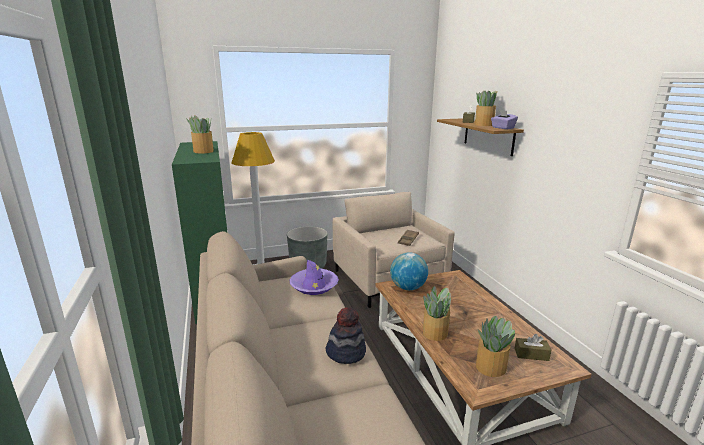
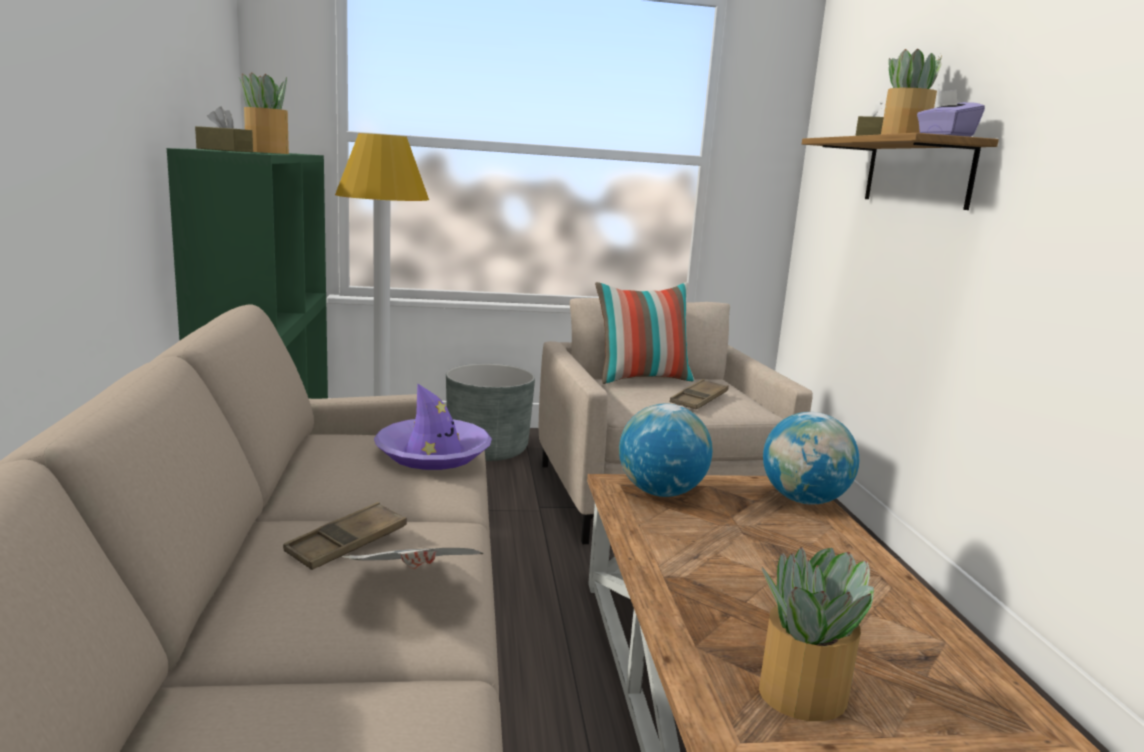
camera: 10 degrees right, 5 degrees down
(308, 337) = (347, 543): none -> brown tray
(346, 352) = (414, 589): hat -> newspaper
(380, 231) = (642, 379): none -> pillow
(435, 332) = (684, 590): potted plant -> none
(462, 282) = (803, 500): none -> globe
(531, 354) = (935, 683): brown tissue box -> brown tissue box (224, 150)

